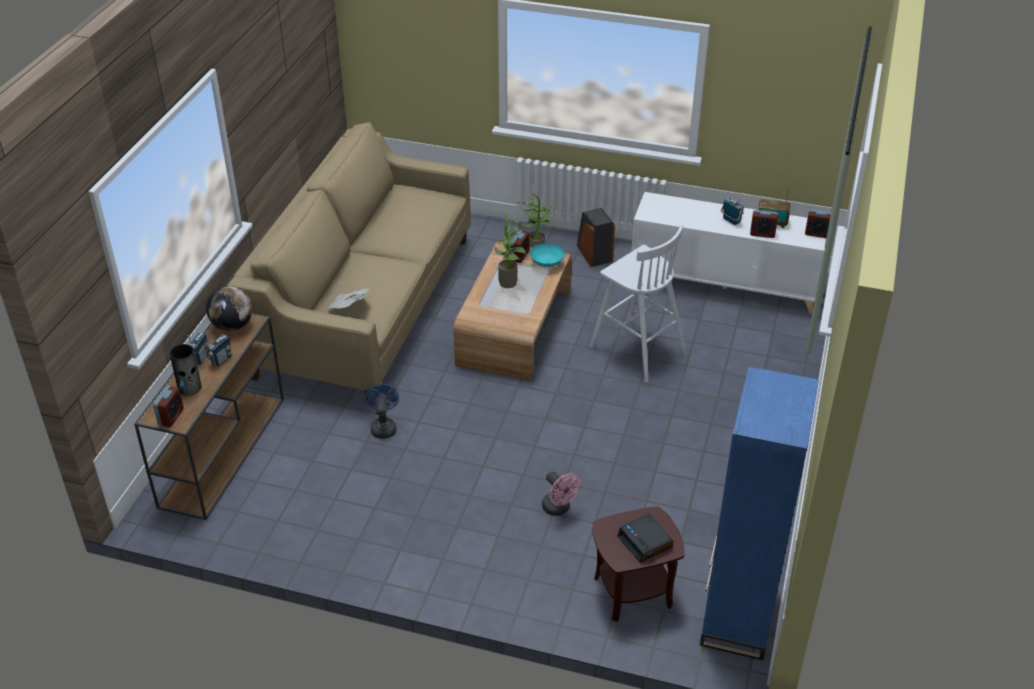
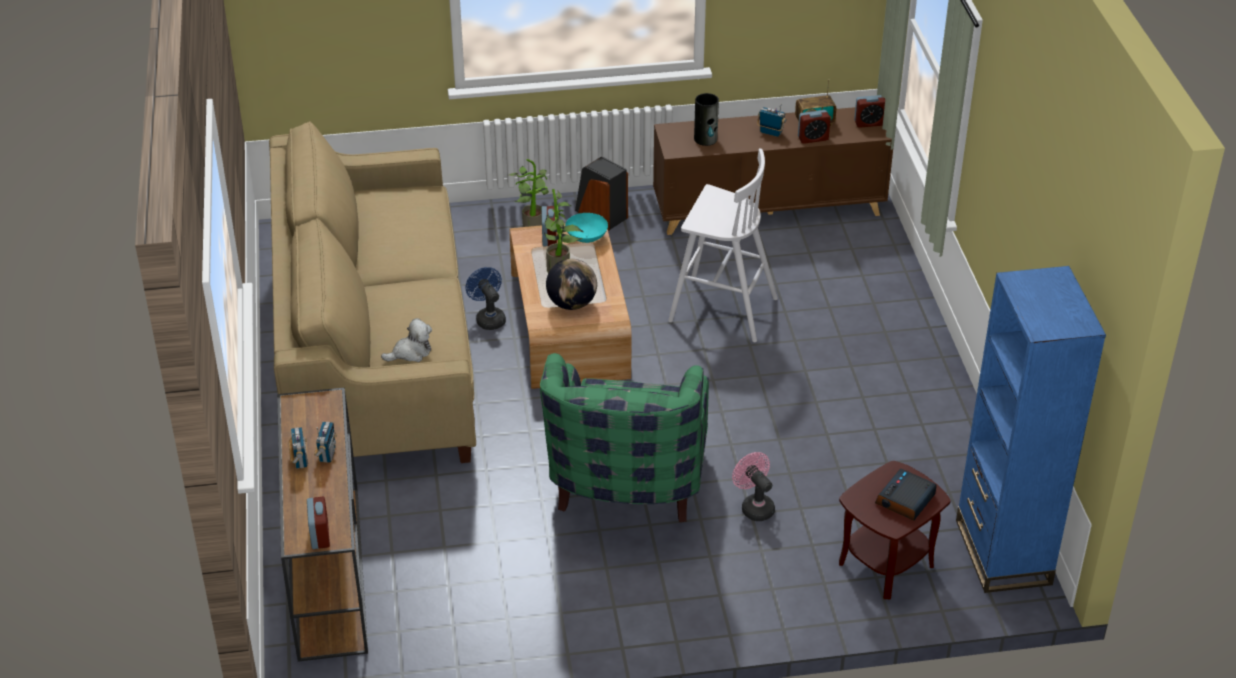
camera: 25 degrees left, 0 degrees up
(189, 387) = (314, 496): vase -> vase (706, 139)
(232, 326) = (308, 411): globe -> globe (572, 304)
(349, 308) = (410, 352): newspaper -> plush toy
(383, 427) = (499, 482): blue fan -> blue fan (488, 318)
(470, 463) = (625, 490): none -> green armchair
(559, 509) = (754, 506): pink fan -> pink fan turned 150 degrees counterclockwise
(645, 542) = (905, 500): alarm clock -> alarm clock turned 90 degrees clockwise
(726, 284) = (769, 209): white cabinet -> brown cabinet

